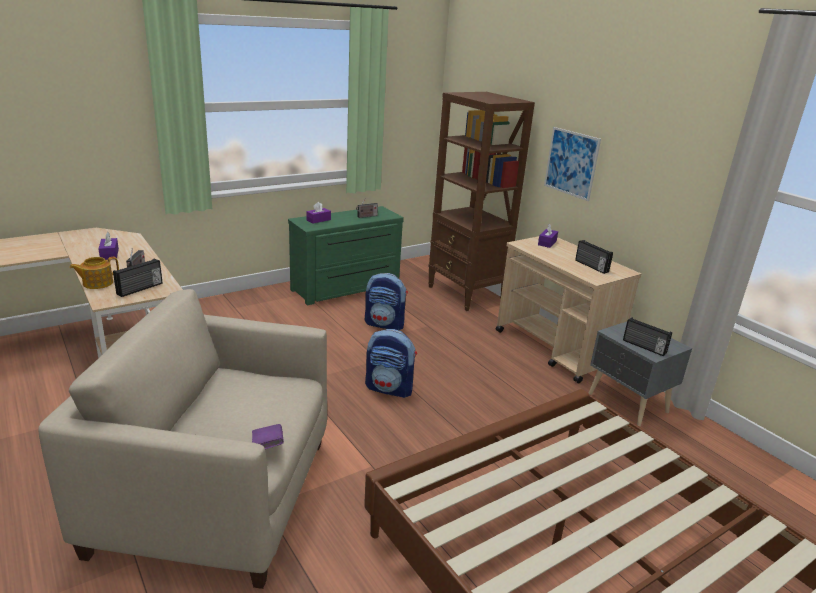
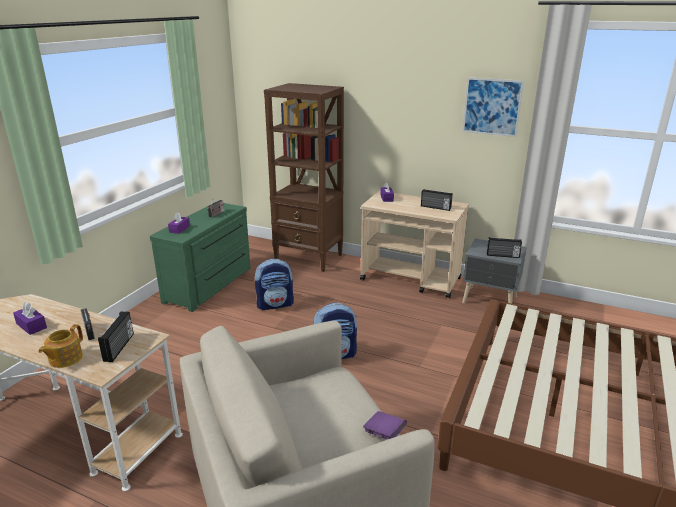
camera: 30 degrees left, 0 degrees up
(571, 163) = (388, 131): picture -> picture (492, 107)

